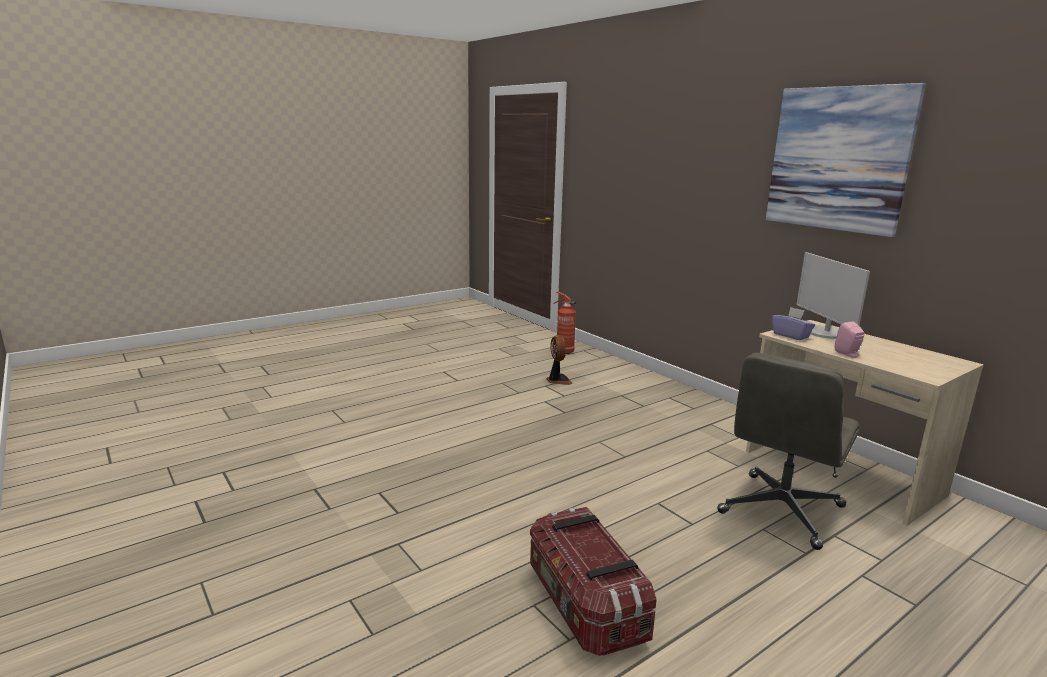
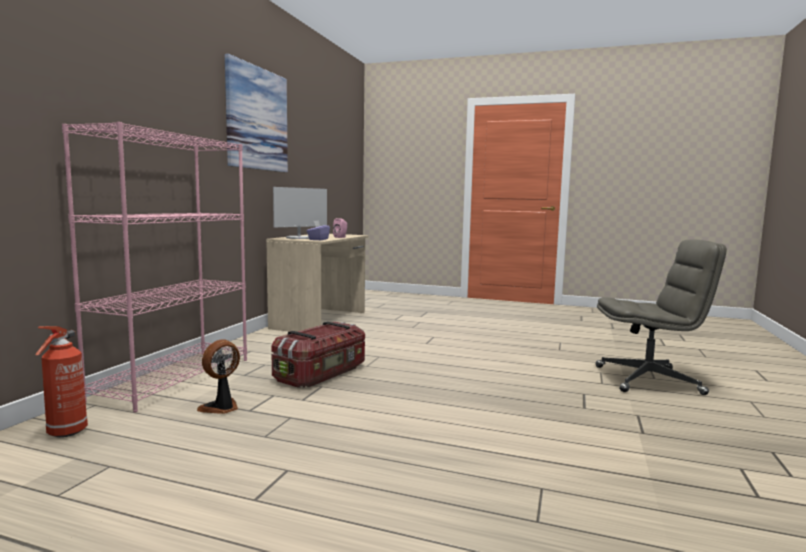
camera: 125 degrees left, 10 degrees down
(584, 604) = (537, 343): storage box -> storage box (322, 374)
(634, 377) = (174, 378): none -> pink bookcase
(781, 510) = (387, 326): grey office chair -> grey office chair (649, 380)

